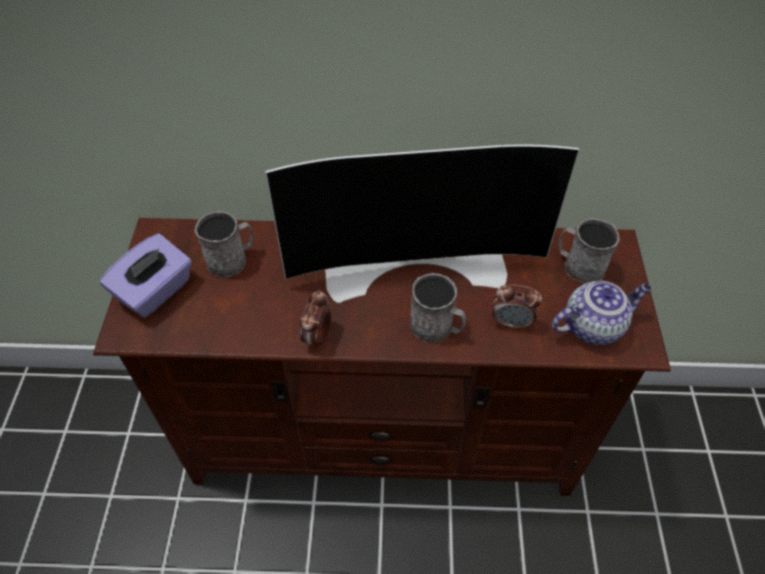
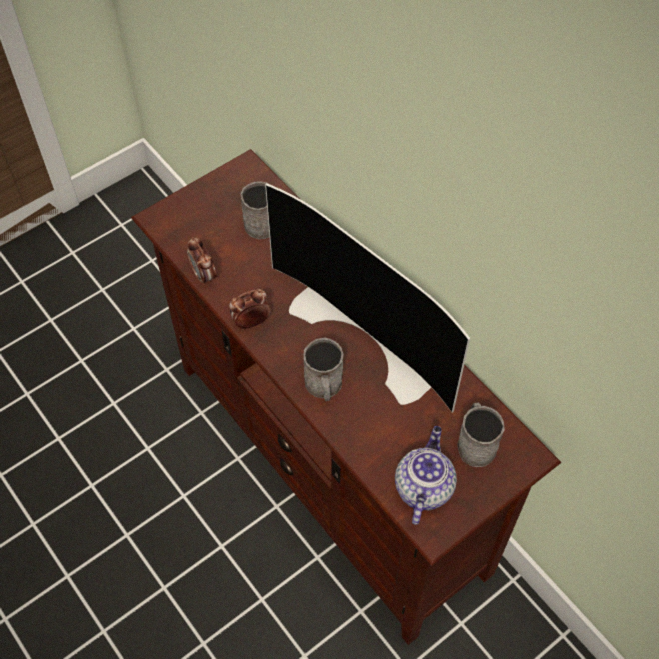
camera: 50 degrees right, 5 degrees up
(156, 291) = (202, 208): purple tissue box -> none
(511, 322) = (374, 430): alarm clock -> alarm clock (204, 275)
(593, 326) = (423, 487): teapot -> teapot turned 105 degrees counterclockwise

